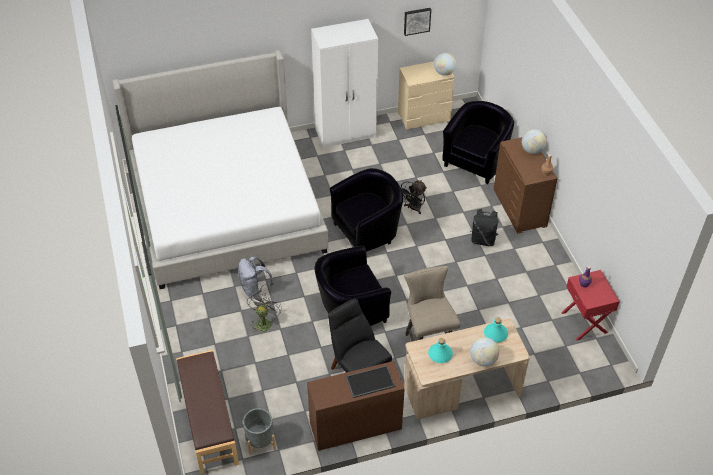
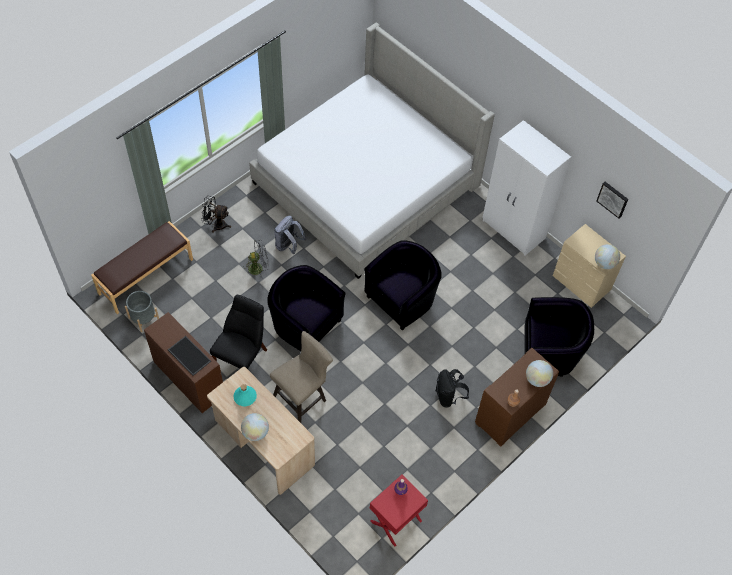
camera: 60 degrees right, 10 degrees up
(368, 231) = (402, 299): black armchair -> black armchair turned 75 degrees counterclockwise
(413, 208) = (452, 323): black fan -> black fan (216, 225)
(495, 334) = (289, 432): turquoise bottle -> none

